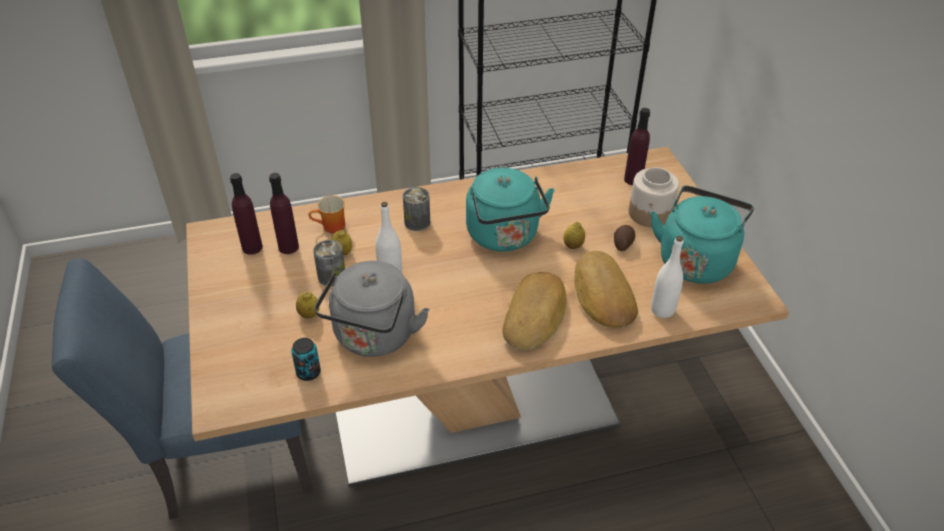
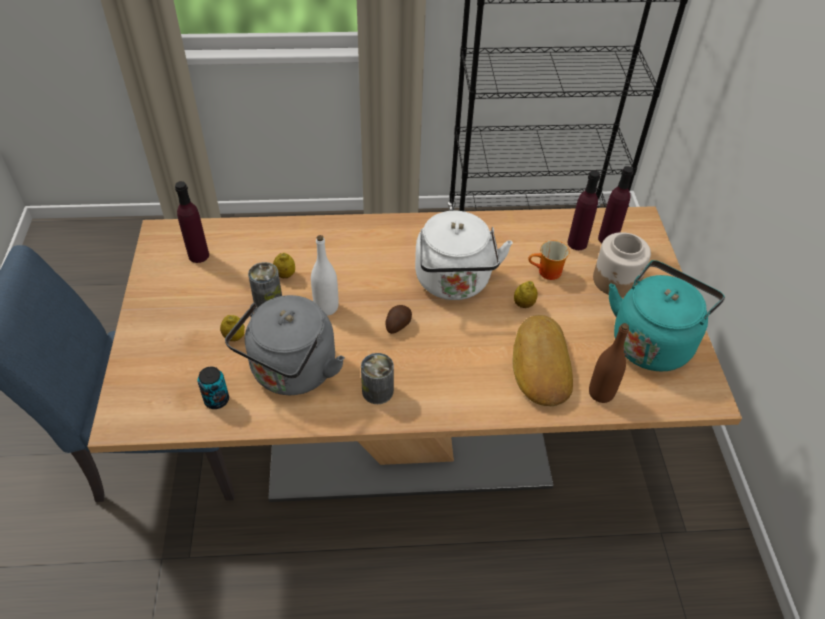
camera: 10 degrees right, 5 degrees up
(288, 247) = (234, 260): purple bottle -> purple bottle (577, 243)
(331, 228) = (282, 246): mug -> mug (547, 273)
(417, 222) = (369, 253): can -> can (377, 391)
(504, 237) = (454, 283): turquoise kettle -> white kettle
(536, 316) = (463, 377): bread -> none
(622, 244) = (577, 310): potato -> potato (397, 324)
(662, 310) = (601, 393): white bottle -> brown bottle

